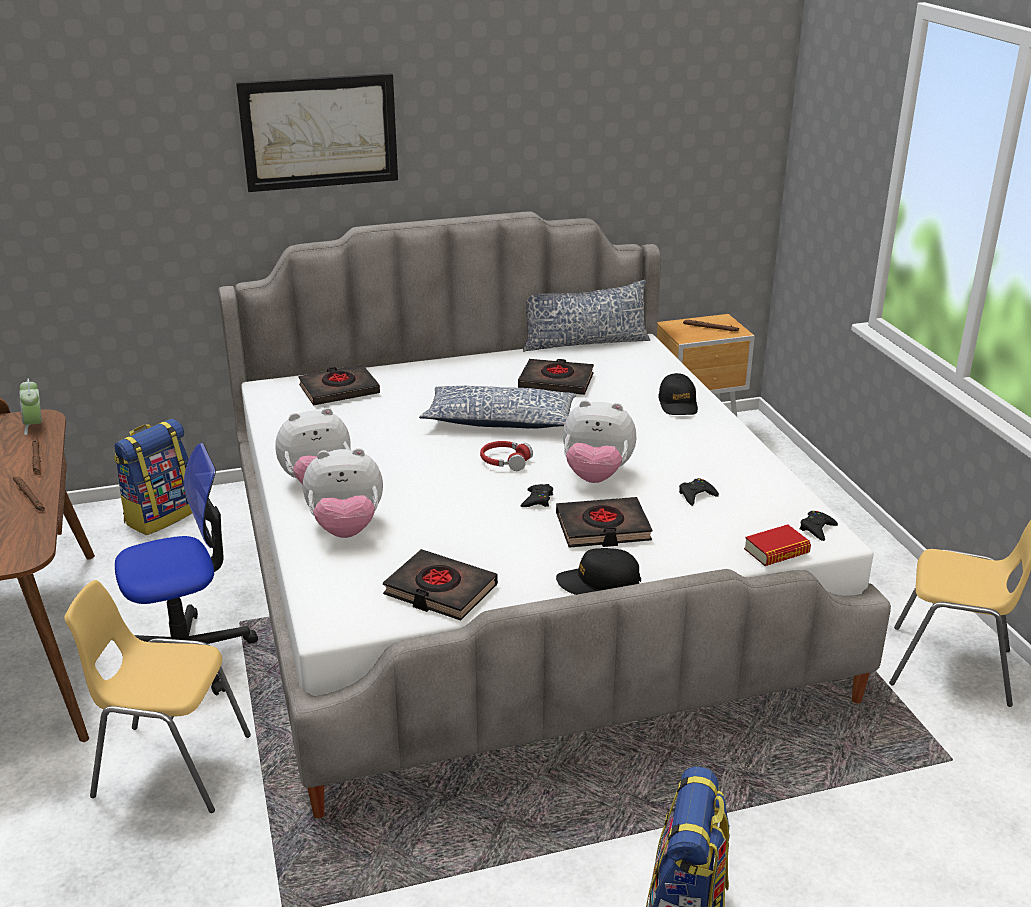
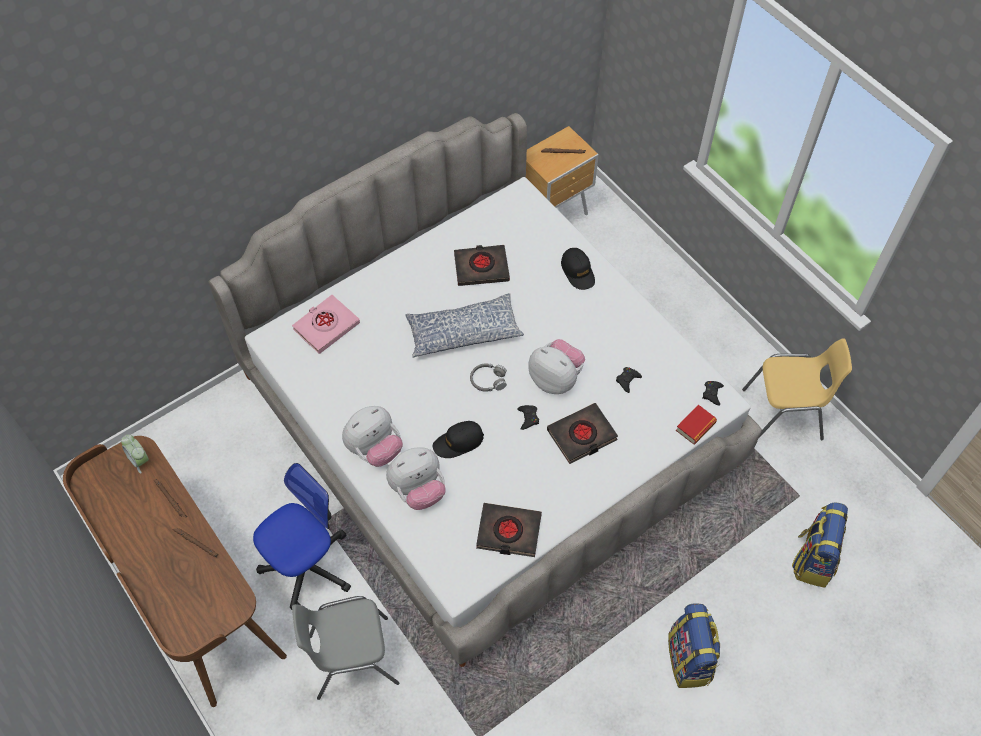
camera: 20 degrees left, 30 degrees up
(161, 516) = (201, 430): backpack -> backpack (813, 558)
(171, 766) = (352, 658): yellow chair -> grey chair
(319, 132) = (264, 150): picture -> none
(339, 390) = (326, 326): black book -> pink book
(505, 461) = (488, 380): red headphones -> grey headphones
(584, 342) = (480, 205): pillow -> none
(596, 476) = (555, 378): plush toy -> plush toy turned 135 degrees counterclockwise
(598, 582) = (600, 491): black cap -> black cap (458, 442)

